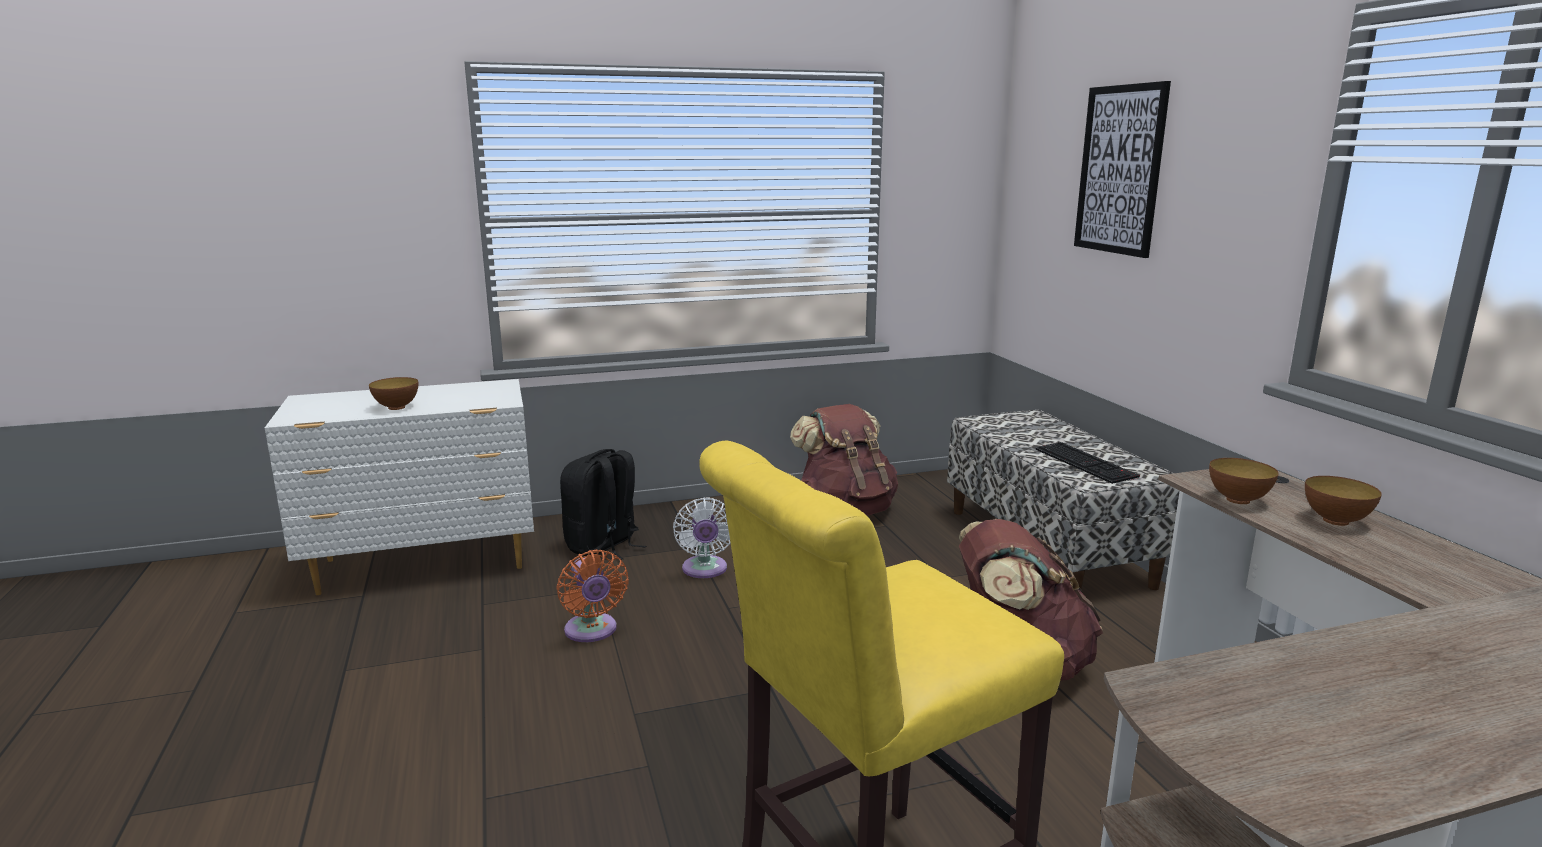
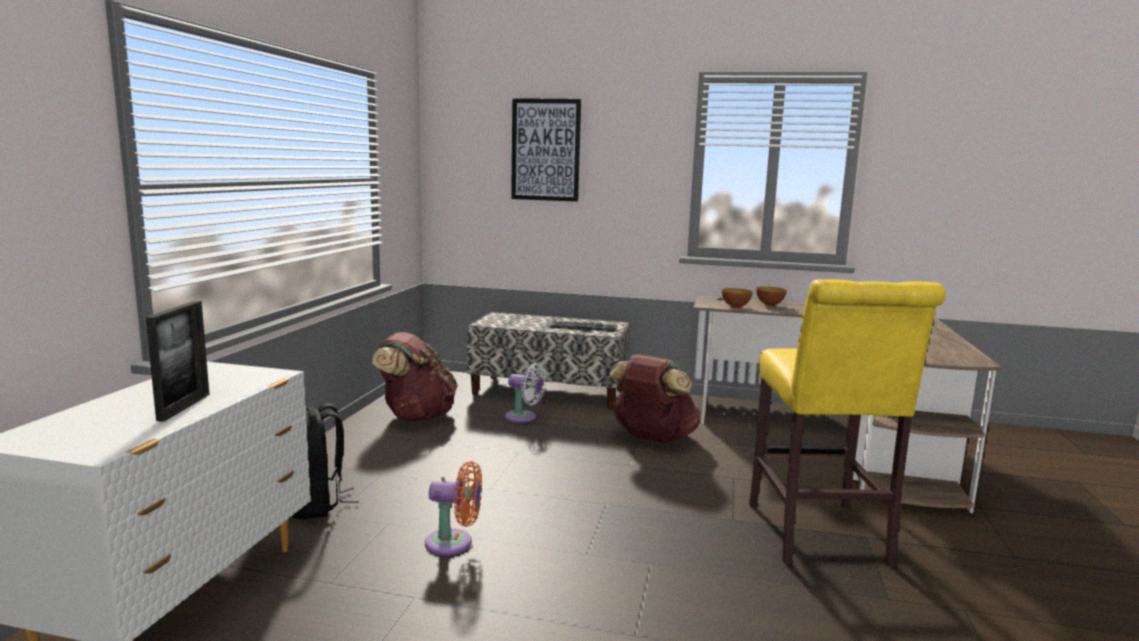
camera: 60 degrees left, 5 degrees down
(396, 407) = (184, 407): bowl -> picture frame
(704, 570) = (424, 480): white fan -> white fan (524, 417)

